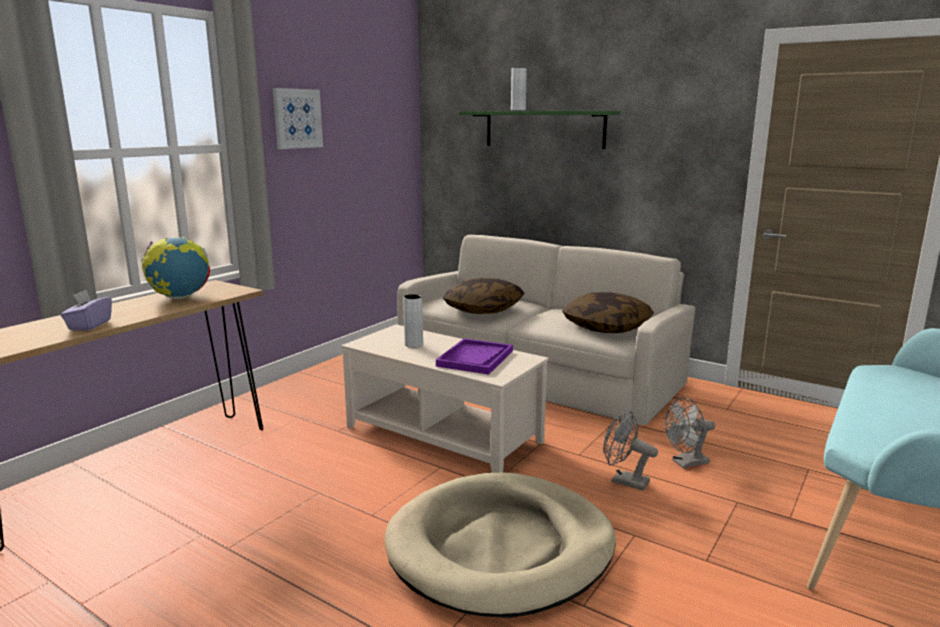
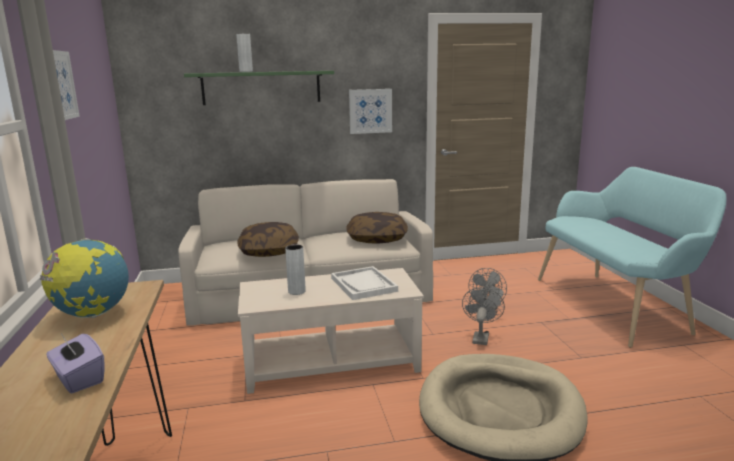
camera: 45 degrees left, 0 degrees up
(475, 358) = (363, 285): purple tray -> white tray
(624, 481) = (480, 337): grey fan -> grey fan turned 120 degrees clockwise
(666, 165) = (370, 111): none -> picture

